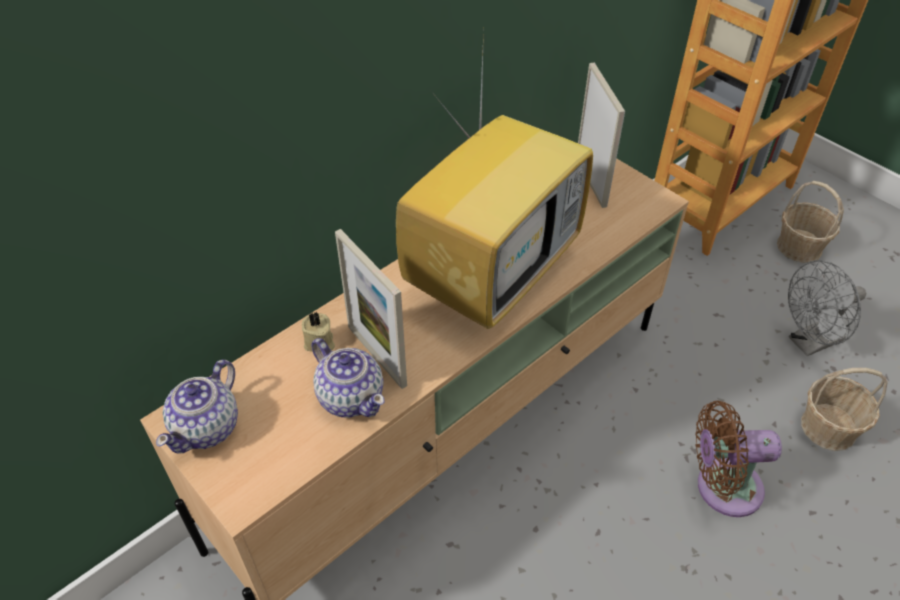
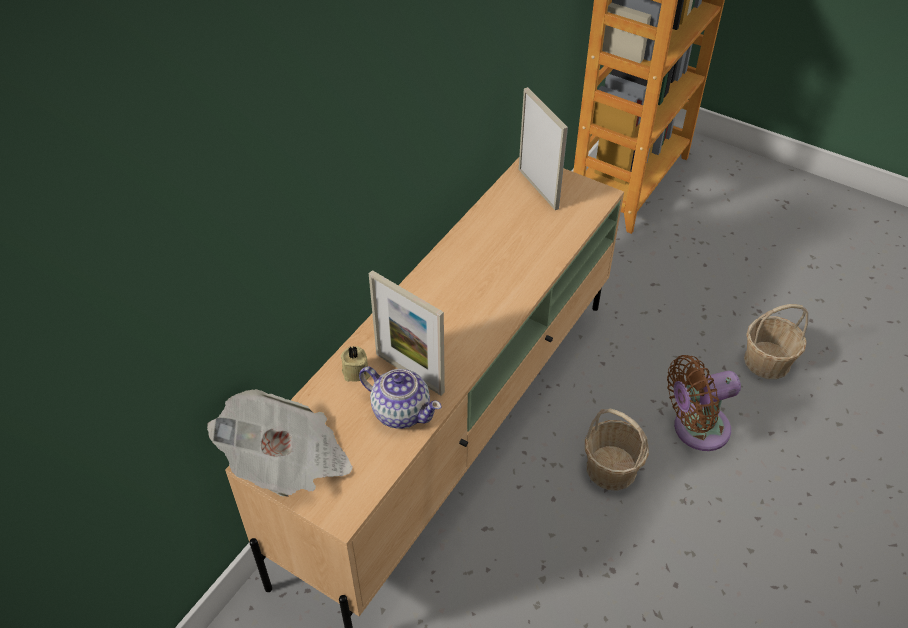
camera: 15 degrees left, 0 degrees up
(208, 427) = (288, 462): teapot -> newspaper
(492, 272) = (481, 283): television -> none
(799, 246) = (706, 211): basket -> basket (611, 468)
(809, 343) = (735, 293): grey fan -> none

